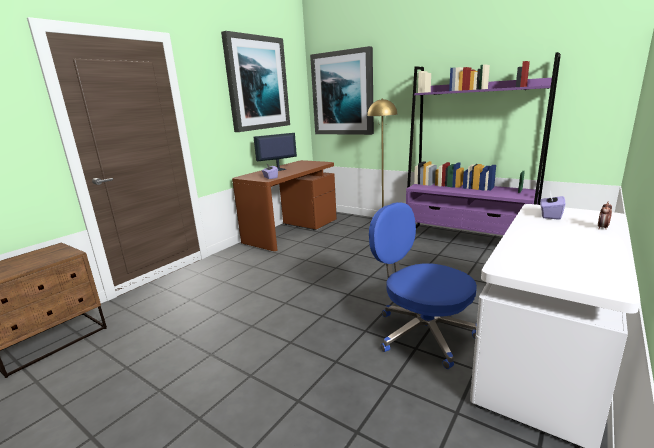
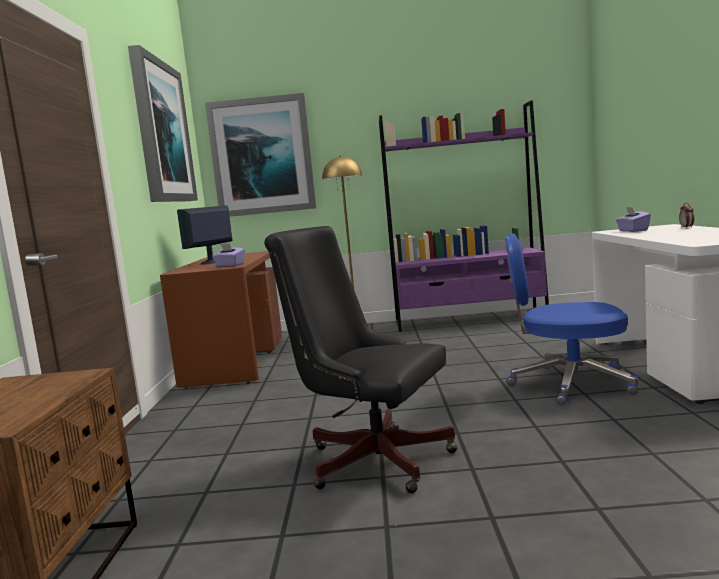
camera: 35 degrees left, 10 degrees down
(227, 337) = (370, 458): none -> black office chair

